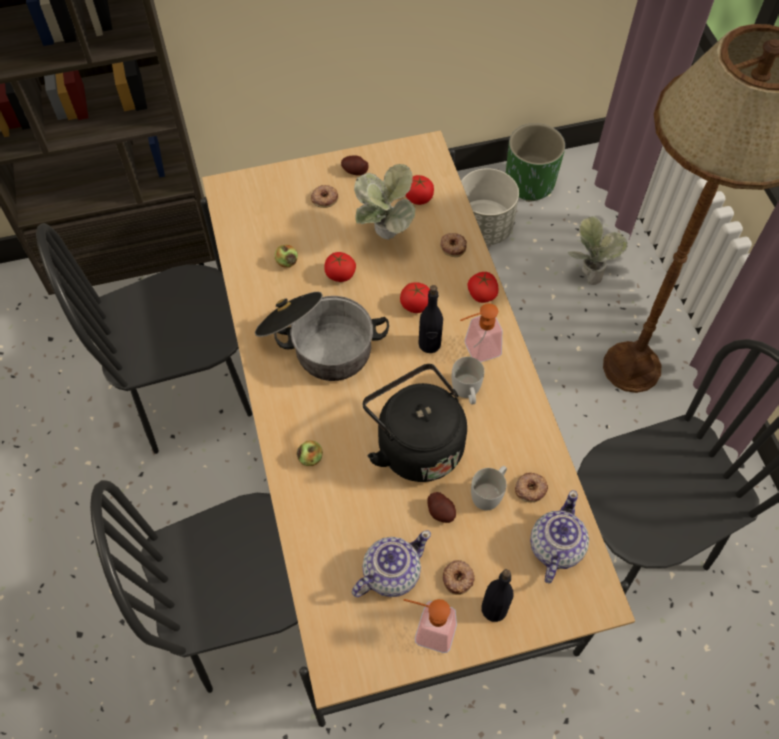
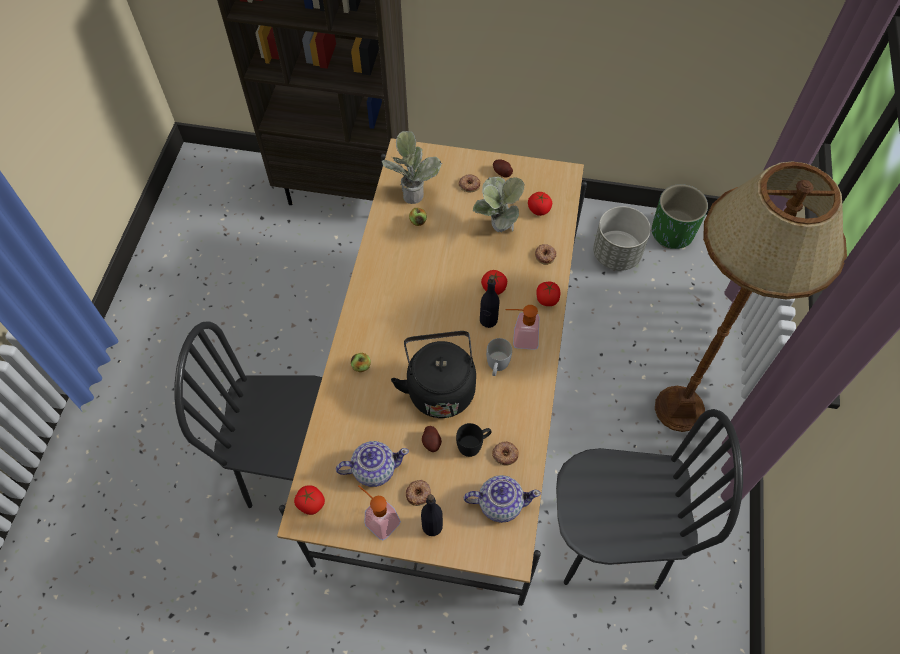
camera: 25 degrees right, 0 degrees up
(189, 395) = (336, 295): black chair -> none
(318, 343) = (409, 288): cooking pot -> none
(340, 274) = (451, 245): tomato -> tomato (311, 504)
(489, 492) = (474, 444): white mug -> black mug
(555, 547) = (499, 503): teapot -> teapot turned 45 degrees clockwise
(588, 272) = (683, 320): potted plant -> potted plant (412, 191)

